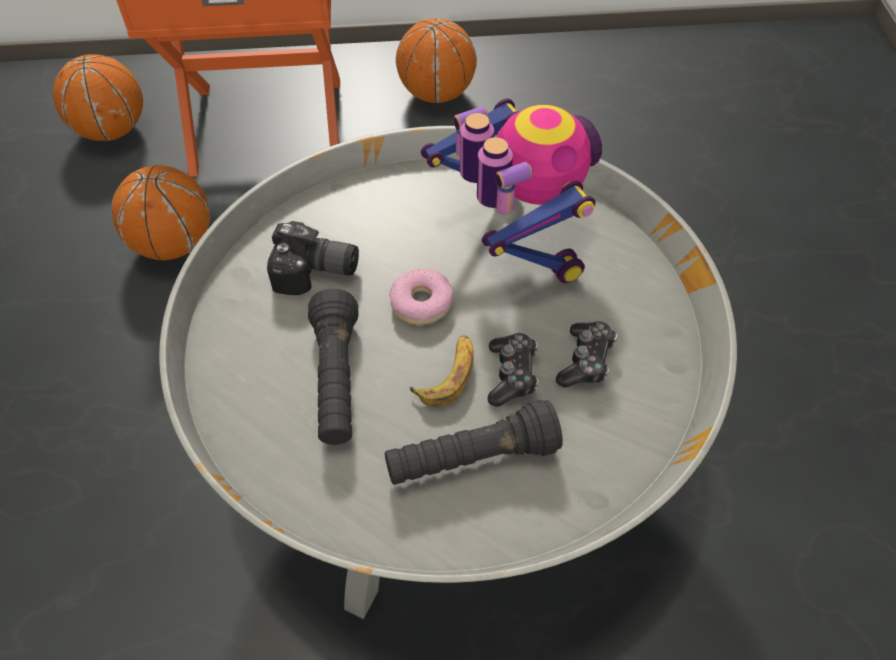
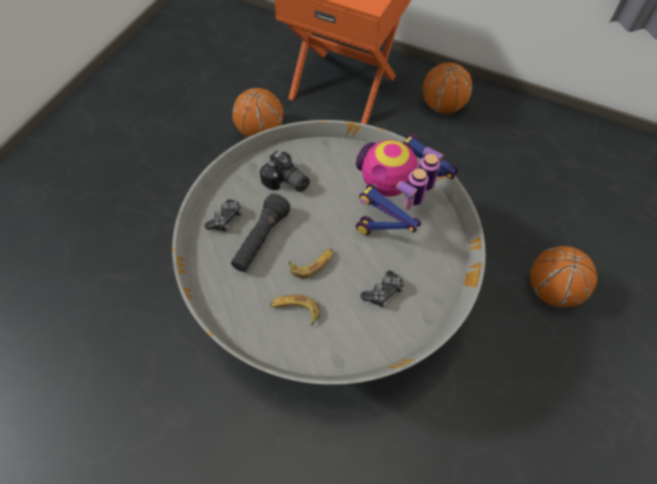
camera: 30 degrees right, 5 degrees up
(112, 131) = (266, 58): basketball -> basketball (551, 290)
(421, 303) = (324, 222): donut -> none
(472, 459) = (295, 310): black flashlight -> banana
(512, 375) = (342, 280): game controller -> game controller (226, 219)
(515, 239) = (394, 211): toy robot -> toy robot turned 150 degrees counterclockwise

